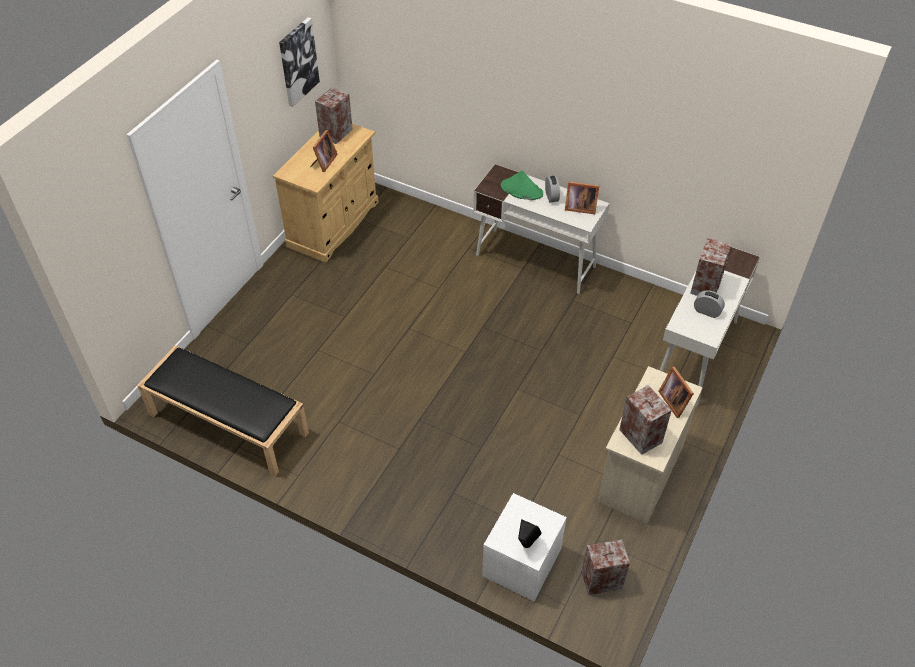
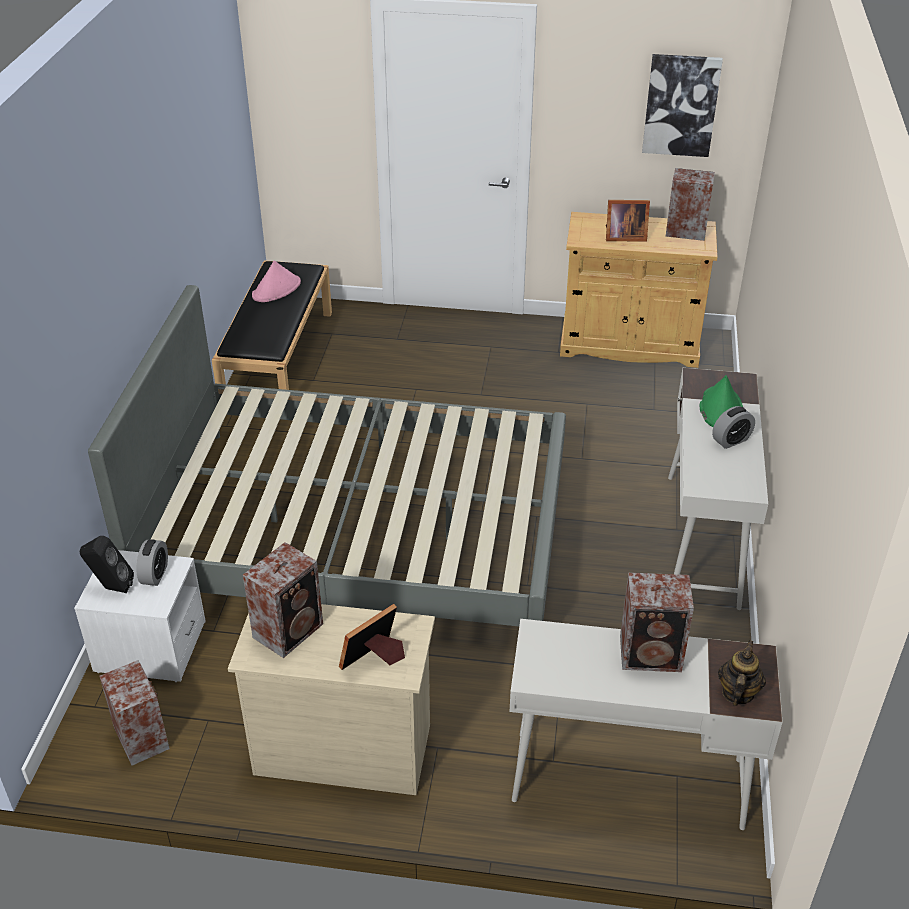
camera: 70 degrees right, 10 degrees down
(199, 383) = (276, 289): none -> pink hat
(454, 421) = (358, 529): none -> grey bed
(579, 207) = (730, 473): picture frame -> none
(707, 311) = (589, 665): alarm clock -> alarm clock (155, 574)
(739, 265) = (737, 693): none -> teapot

